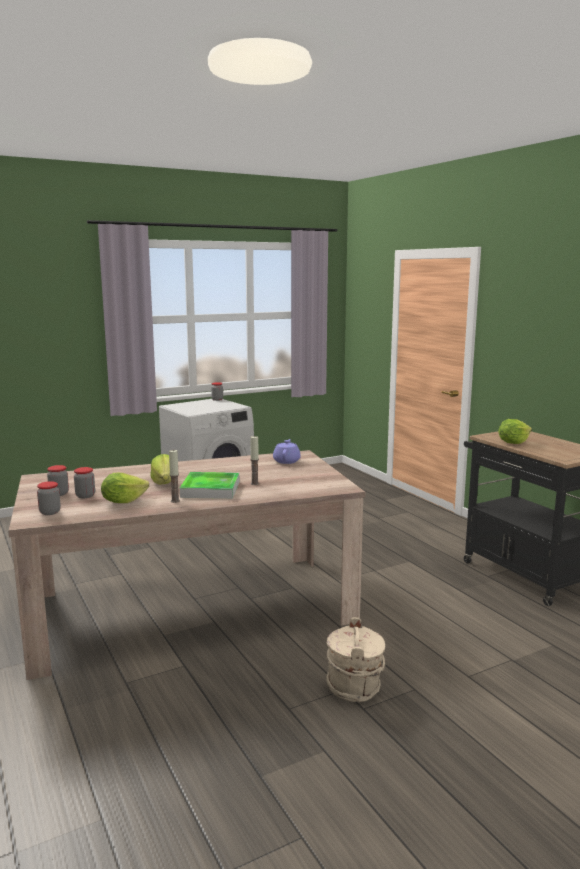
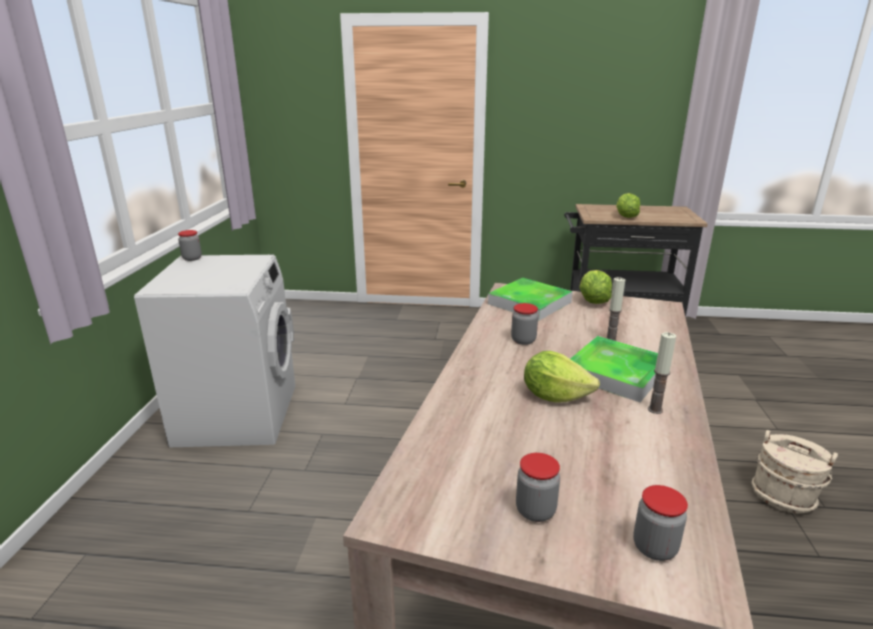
camera: 55 degrees left, 10 degrees up
(85, 496) = (572, 483): jar -> jar (523, 340)
(123, 501) = (631, 452): lettuce -> lettuce (593, 301)
(286, 461) = (529, 303): purple teapot -> tray

